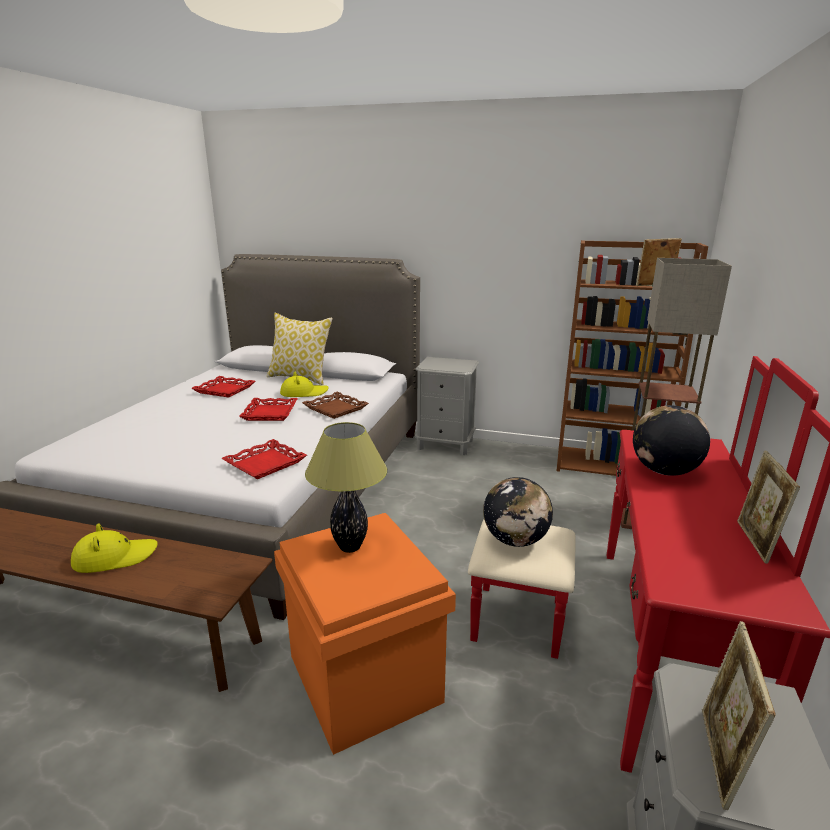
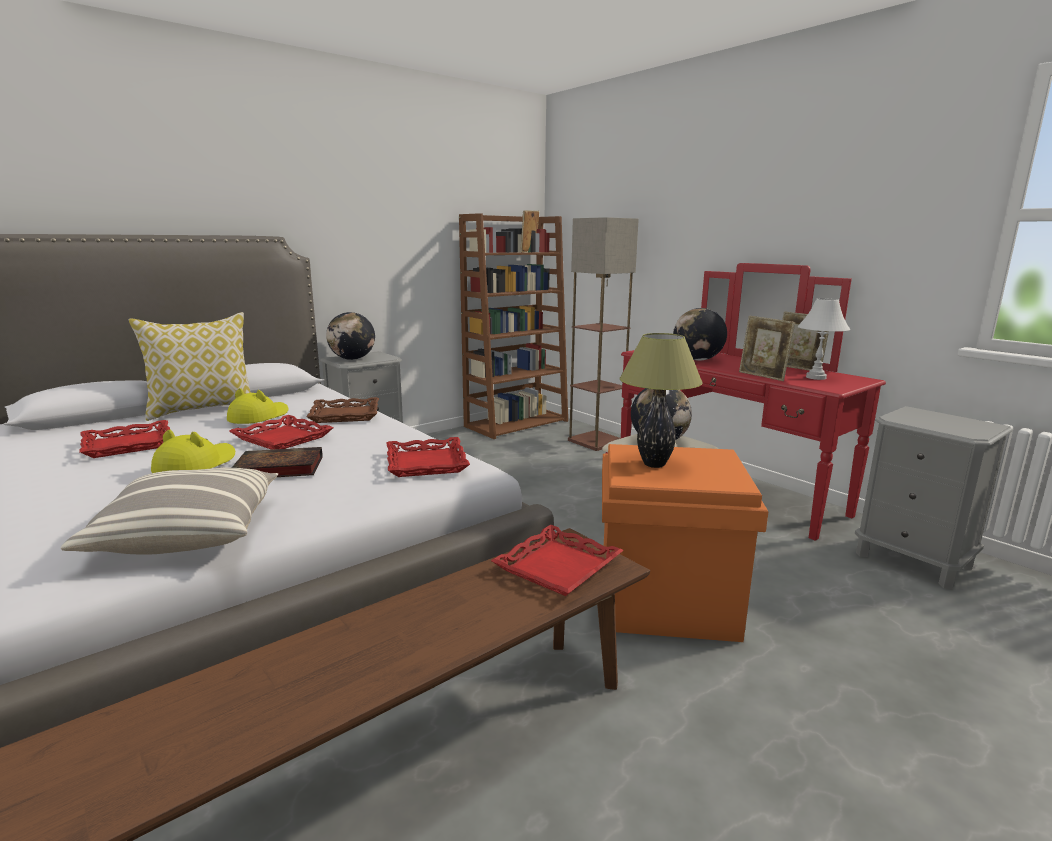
camera: 55 degrees left, 5 degrees down
(115, 557) = (441, 617): yellow hat -> yellow hat (195, 465)
(119, 450) = (189, 532): none -> pillow
(201, 574) = (557, 567): none -> red tray
(218, 432) = (277, 469): none -> book
(438, 363) = (352, 359): none -> globe
(719, 759) = (955, 428): picture frame -> picture frame (762, 376)
(720, 564) = (816, 377): none -> white table lamp

